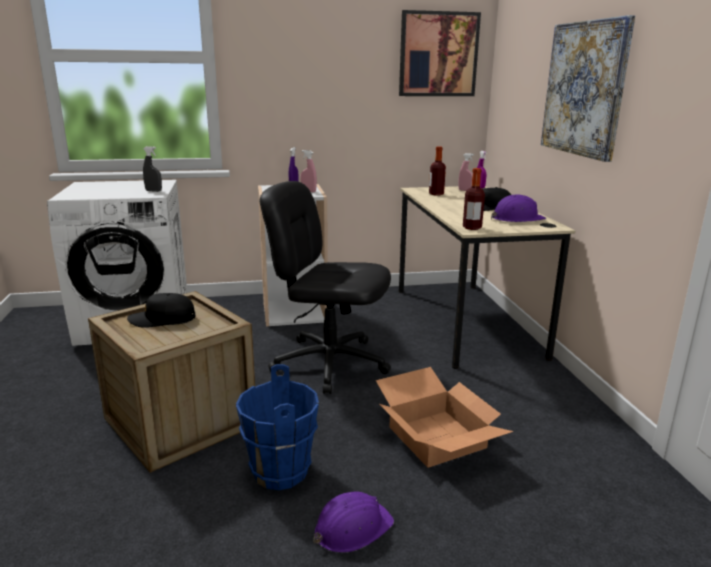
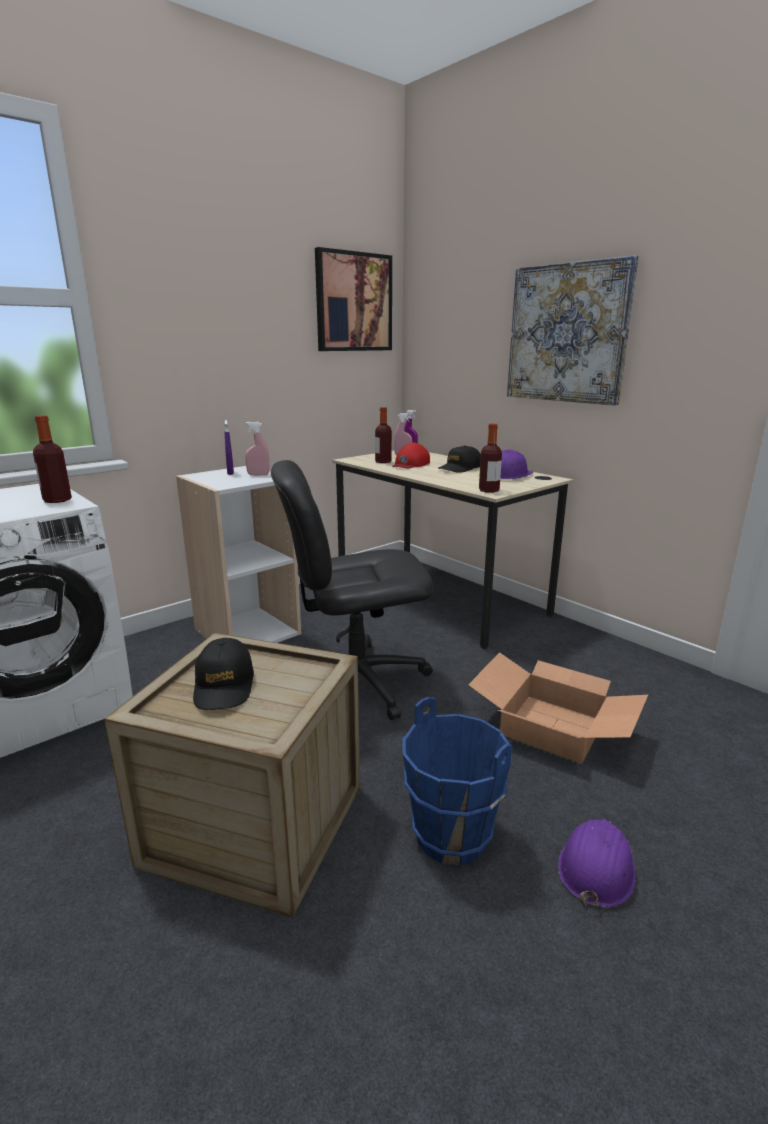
camera: 30 degrees left, 0 degrees up
(153, 191) = (57, 500): grey spray bottle -> bottle
(162, 319) = (224, 685): black cap -> black cap turned 60 degrees counterclockwise
(454, 198) = (410, 464): none -> red cap

